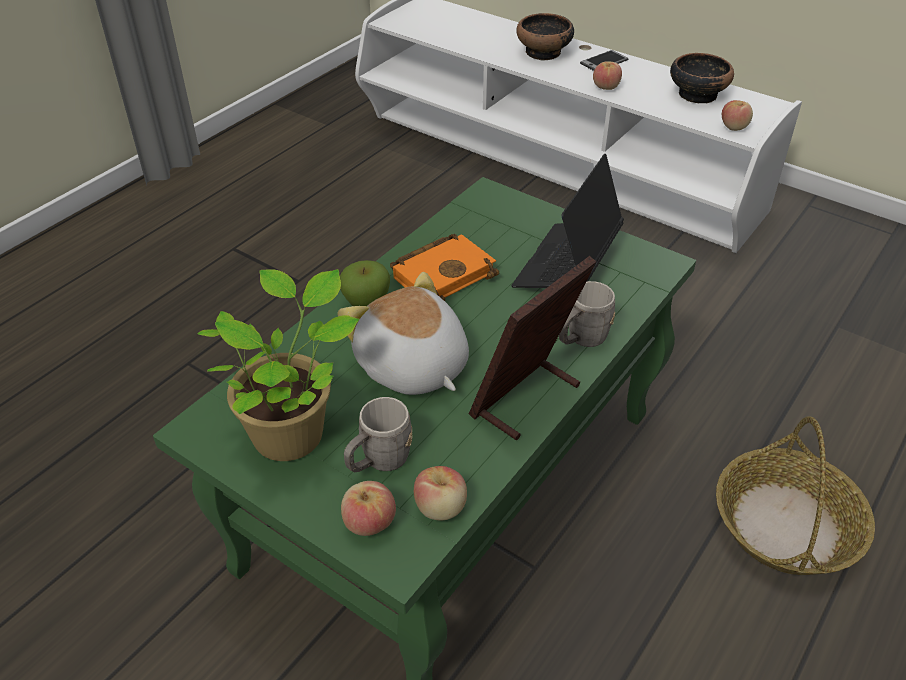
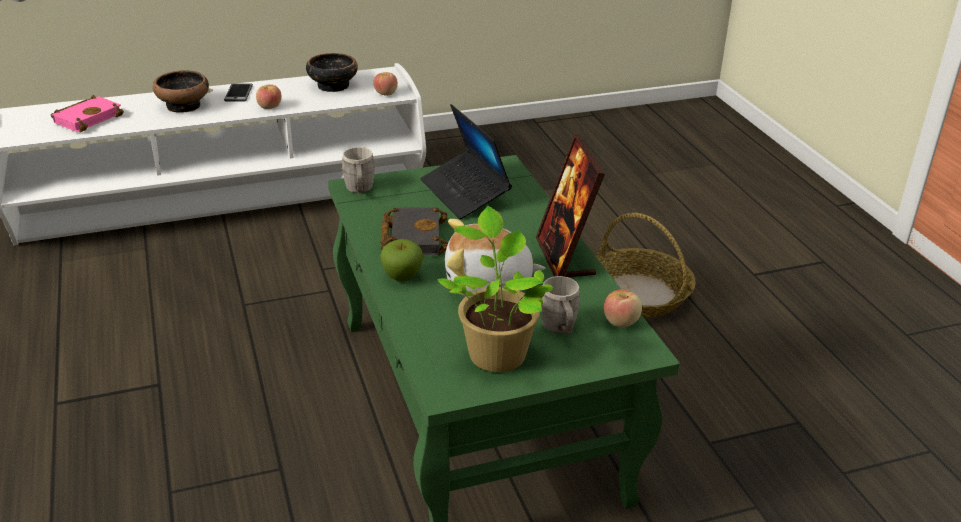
camera: 55 degrees left, 10 degrees down
(369, 523) = (607, 352): apple -> none
(444, 273) = (412, 236): orange book -> black book
(463, 30) = (88, 118): none -> pink book
(581, 339) = (537, 219): grey mug -> grey mug (359, 190)

